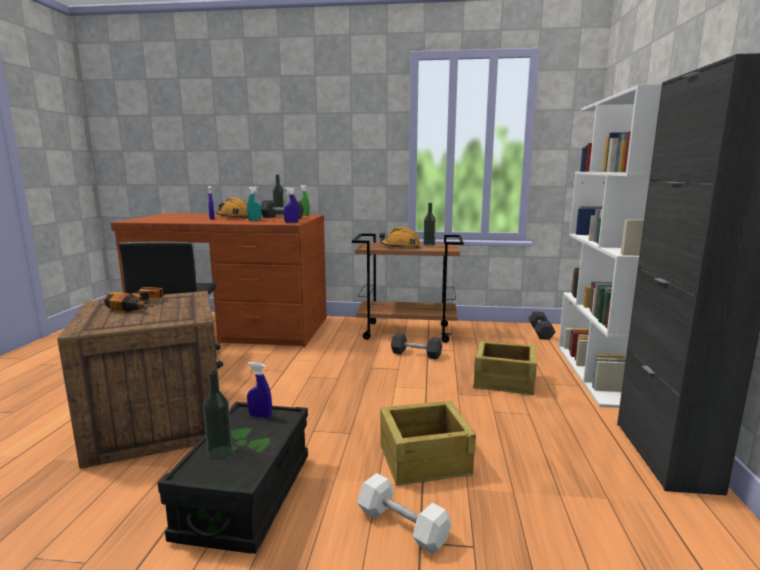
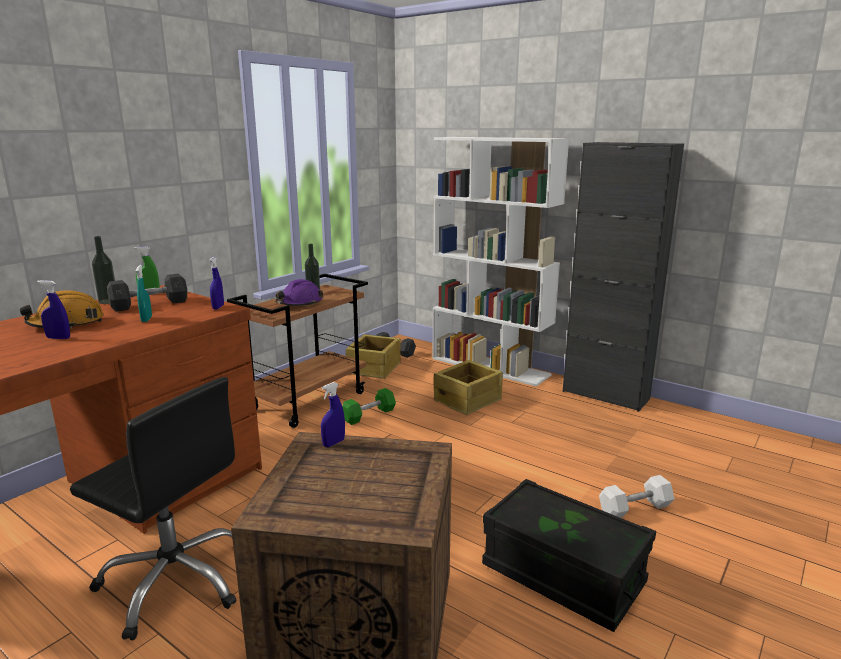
camera: 60 degrees left, 5 degrees up
(142, 306) = (329, 480): power drill -> none
(220, 452) = (580, 539): bottle -> none
(260, 416) = (521, 507): blue spray bottle -> blue spray bottle (333, 443)
(400, 247) = (299, 303): orange hard hat -> purple hard hat
(416, 354) = (369, 415): grey dumbbell -> green dumbbell
(423, 459) = (558, 473): crate -> crate (373, 368)

